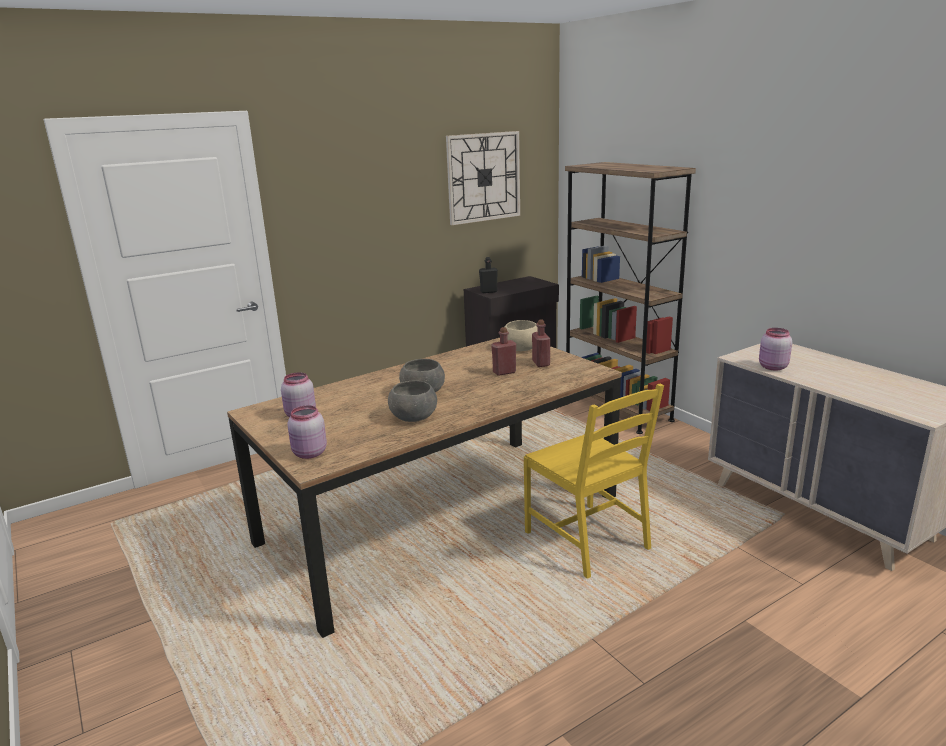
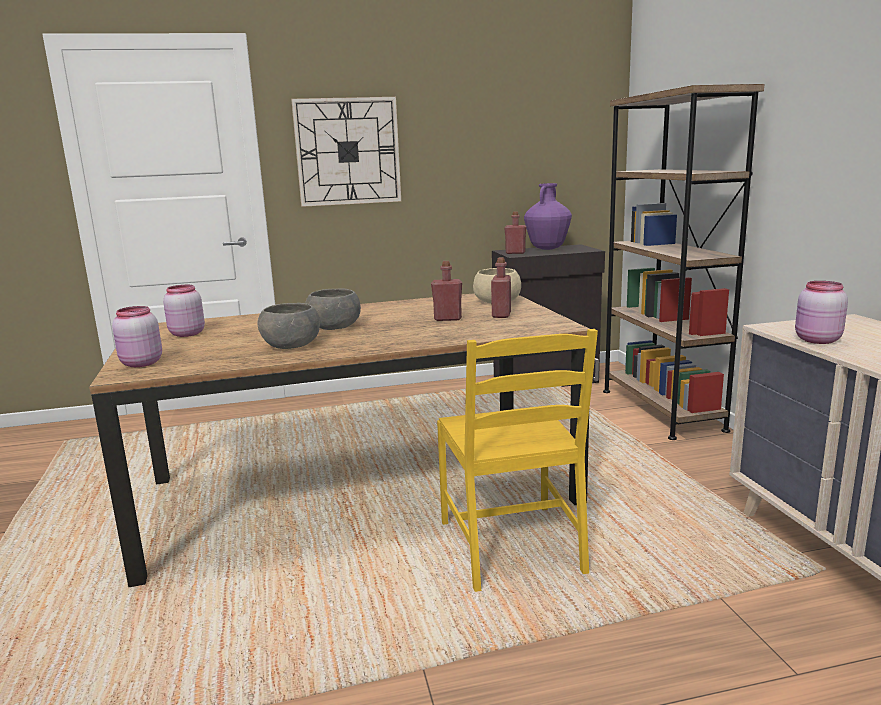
camera: 20 degrees right, 5 degrees down
(483, 177) = (524, 122): wall clock -> wall clock (347, 152)
(488, 291) = (515, 253): black bottle -> red bottle
(509, 284) = (547, 248): none -> purple vase

